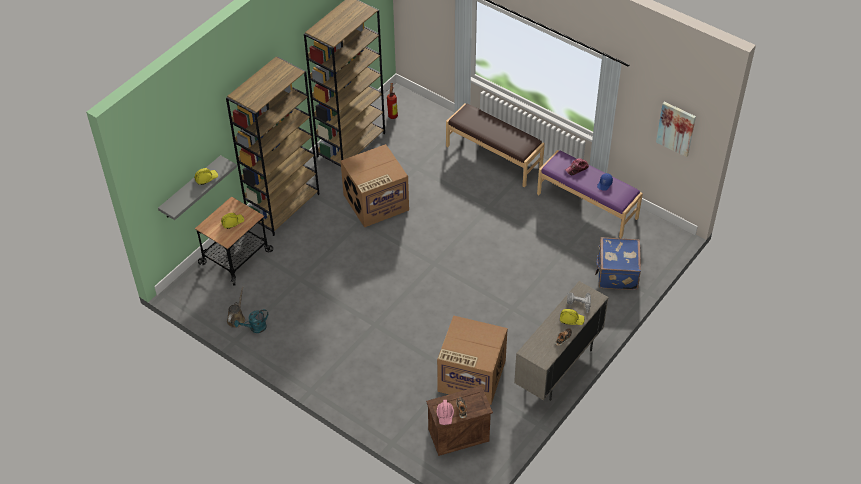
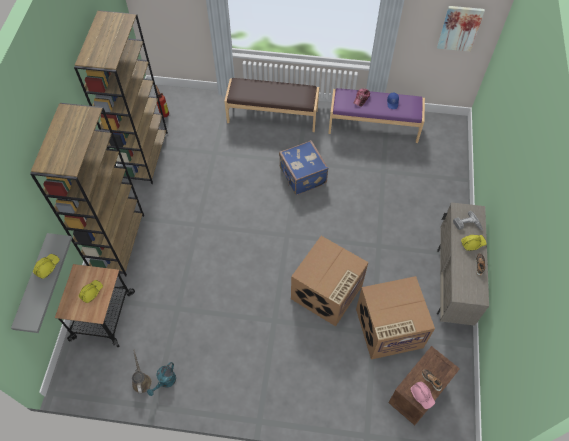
camera: 30 degrees left, 10 degrees up
(375, 203) = (200, 201): cardboard box -> cardboard box (327, 293)
(616, 273) = (436, 175): blue suitcase -> blue suitcase (302, 176)

